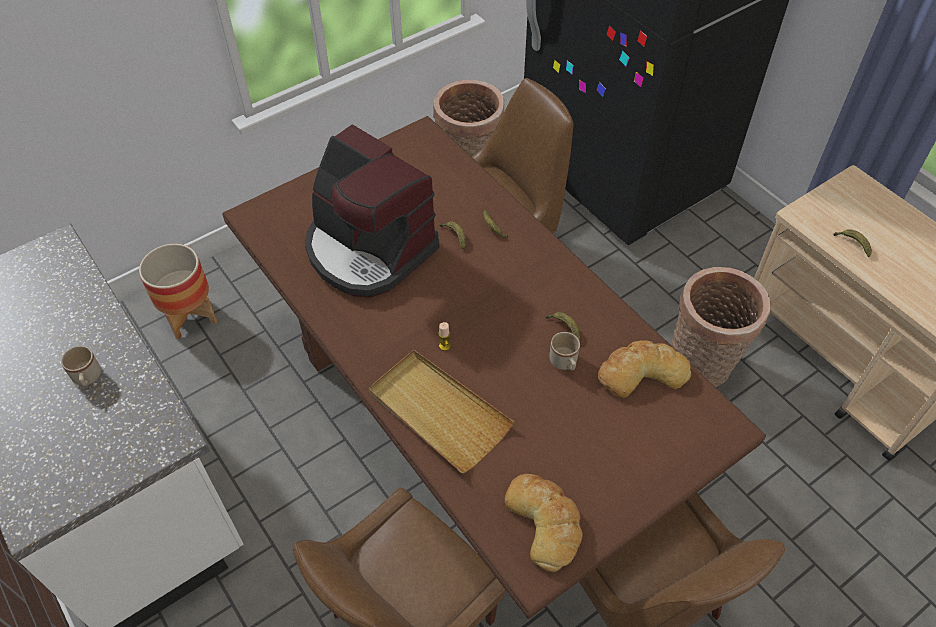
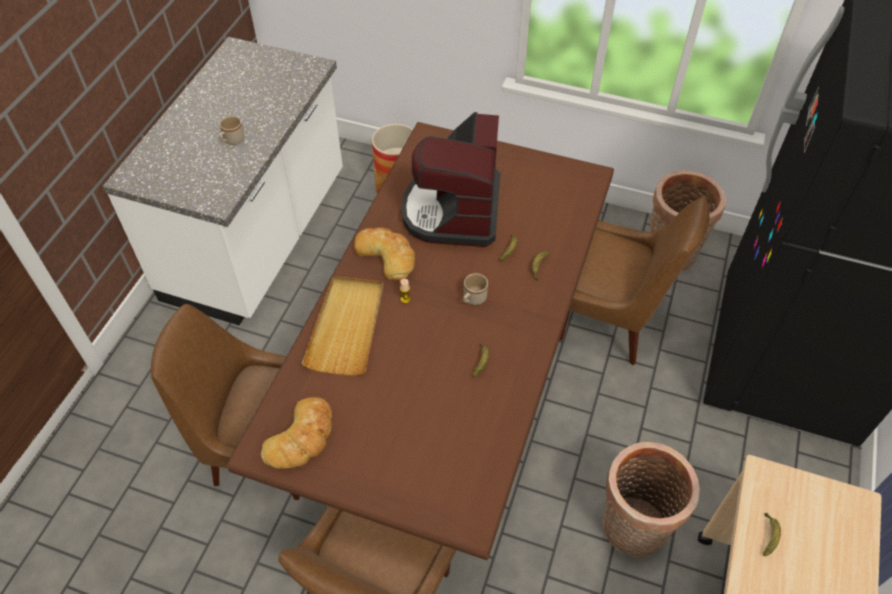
camera: 55 degrees right, 0 degrees up
(564, 363) = (448, 379): beige mug -> beige mug (472, 299)
(641, 372) = (480, 434): bread -> bread (387, 255)

